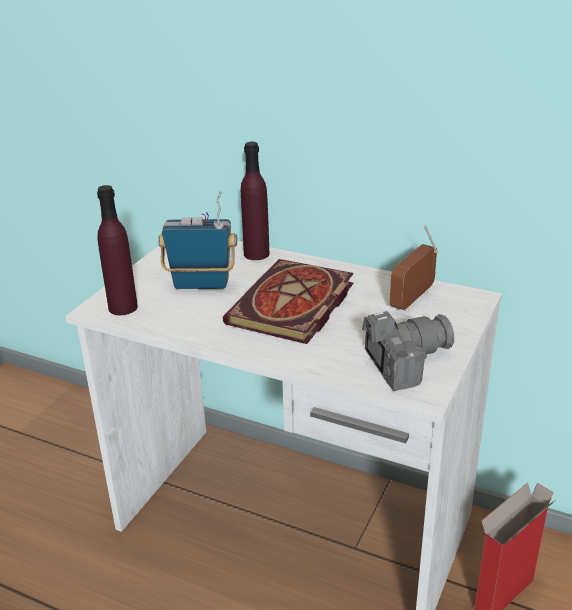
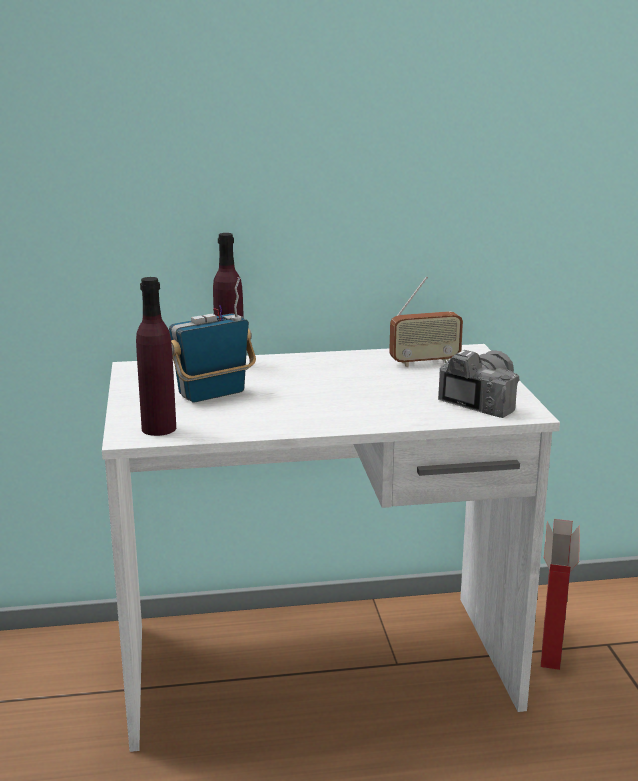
camera: 35 degrees left, 10 degrees down
(292, 307) = (329, 389): book -> none
(413, 300) = (424, 362): radio -> radio turned 105 degrees counterclockwise

